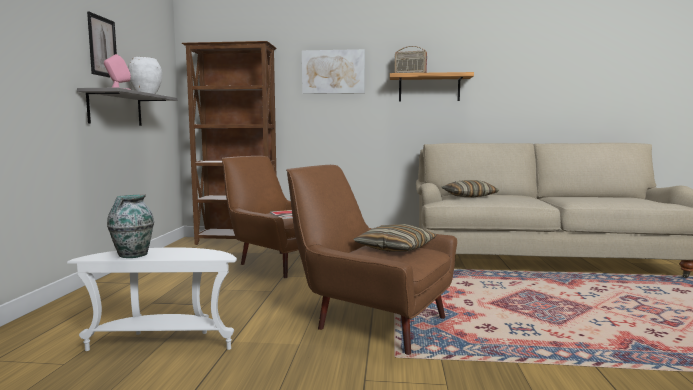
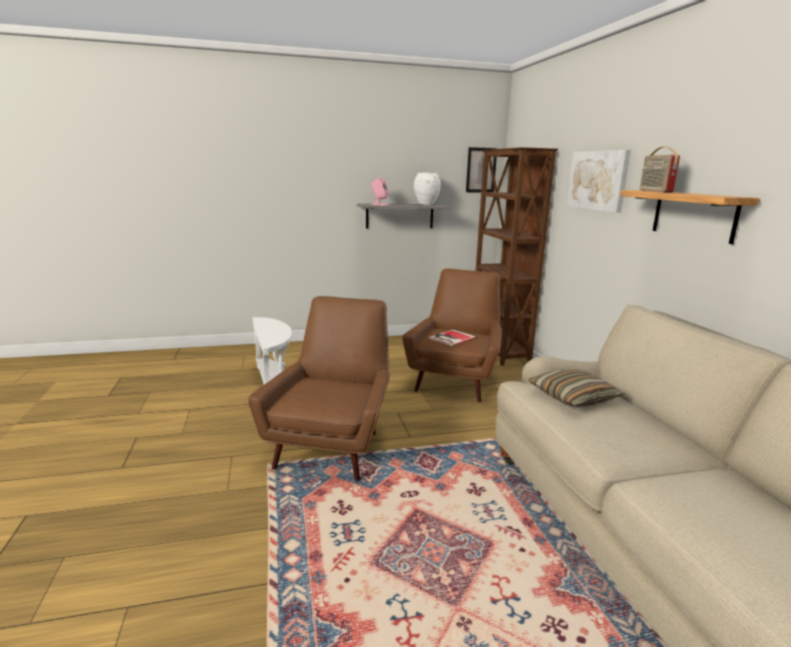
camera: 70 degrees right, 10 degrees up
(102, 47) = (389, 168): picture -> picture (481, 170)
(132, 255) = (267, 325): vase -> none
(395, 248) = (342, 393): pillow -> none

